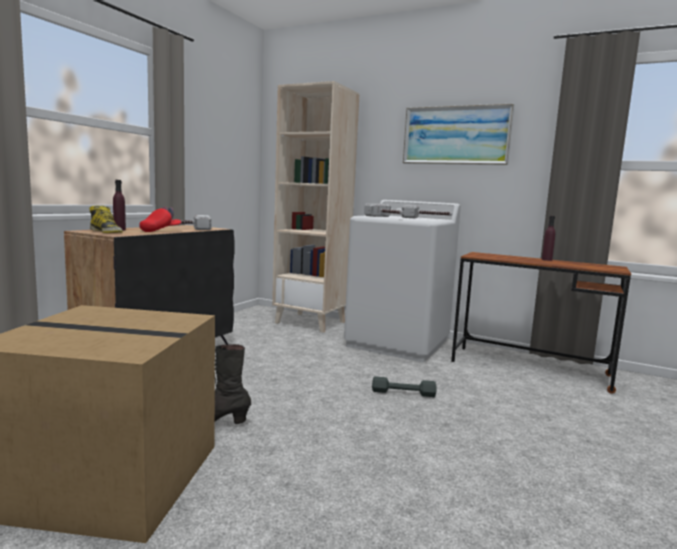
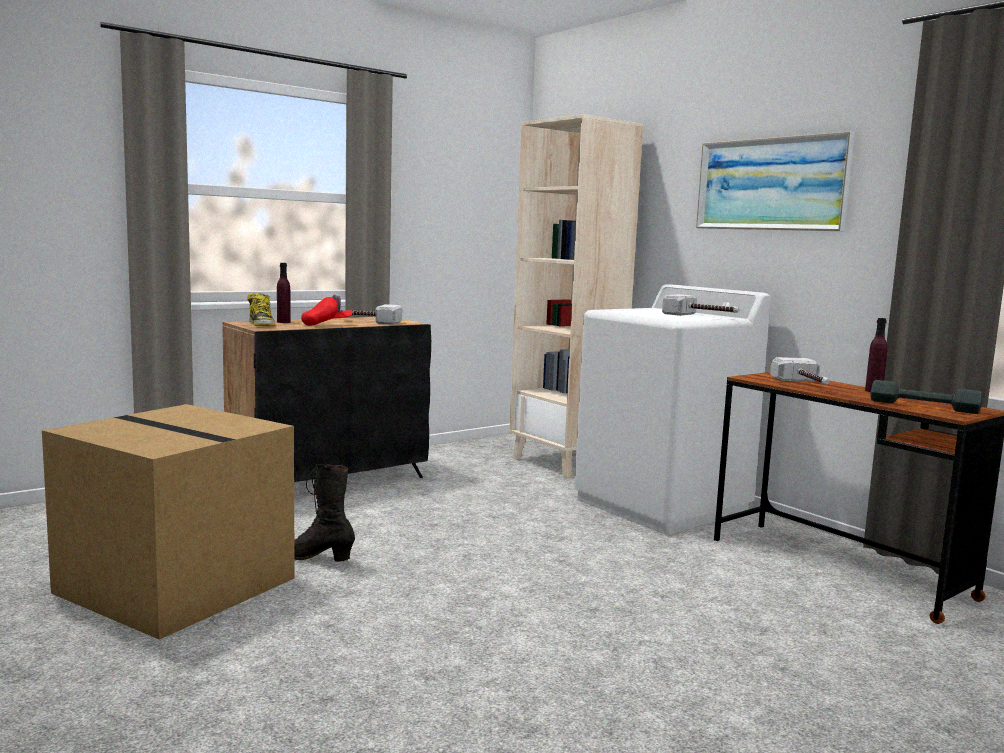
camera: 25 degrees right, 0 degrees up
(387, 217) = (633, 313): hammer -> hammer (806, 384)
(403, 393) = (583, 566): grey dumbbell -> grey dumbbell (923, 406)

